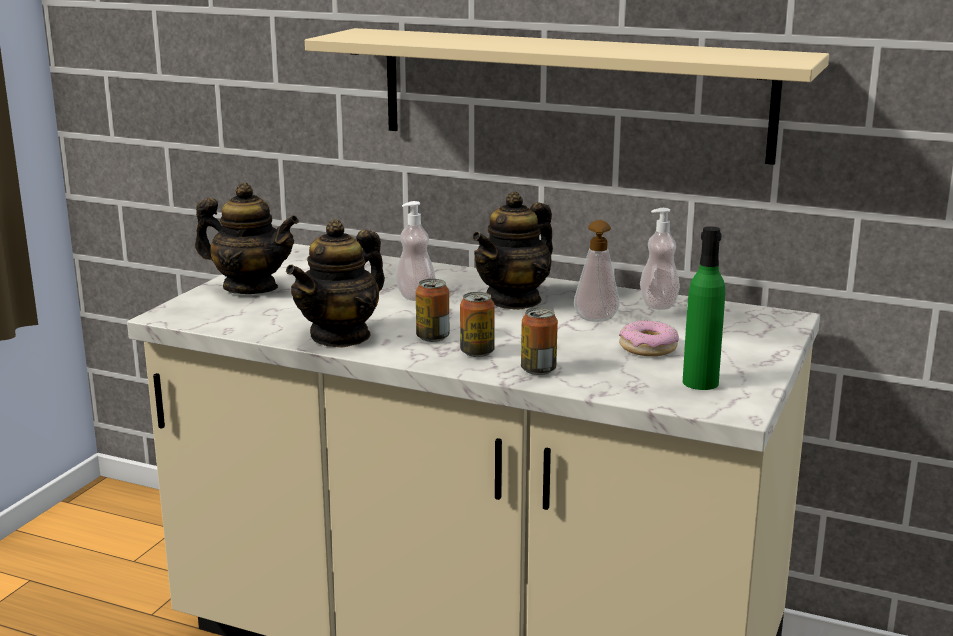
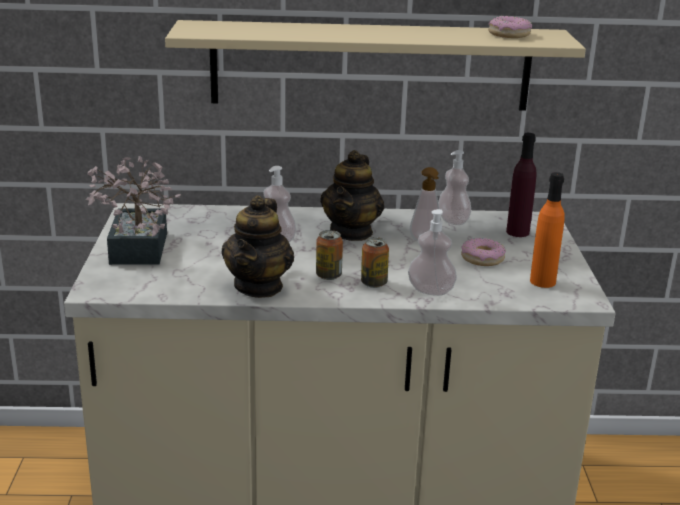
camera: 25 degrees left, 5 degrees up
(250, 288) = (136, 252): teapot -> potted plant
(538, 370) = (431, 291): can -> soap dispenser
(700, 382) = (542, 281): green bottle -> orange bottle
(731, 53) = (509, 34): none -> donut
(732, 327) = (517, 232): none -> purple bottle

